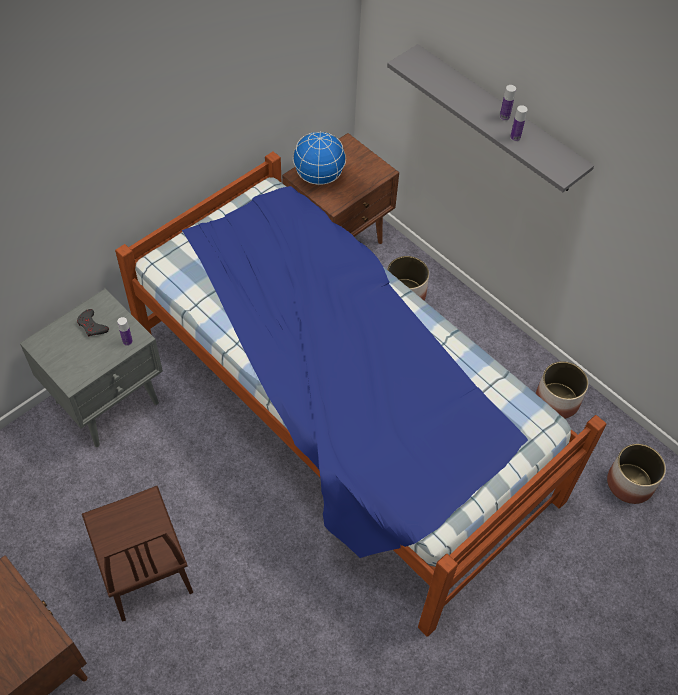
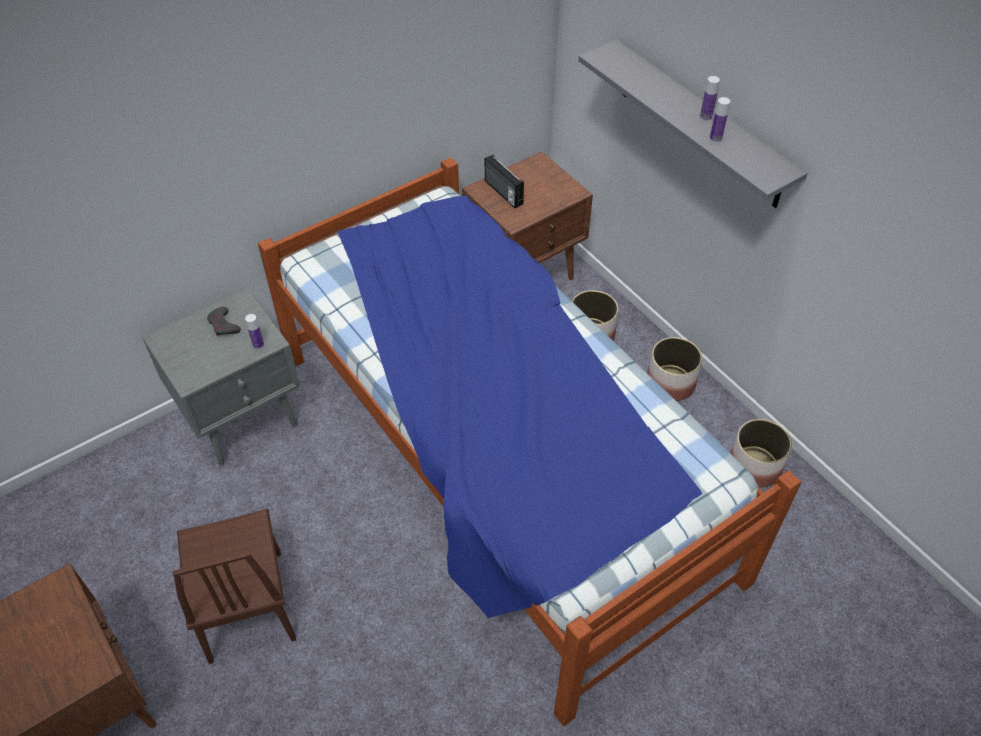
camera: 10 degrees right, 5 degrees down
(319, 177) = (502, 193): globe -> radio
(630, 483) = (834, 571): planter -> planter (670, 383)

